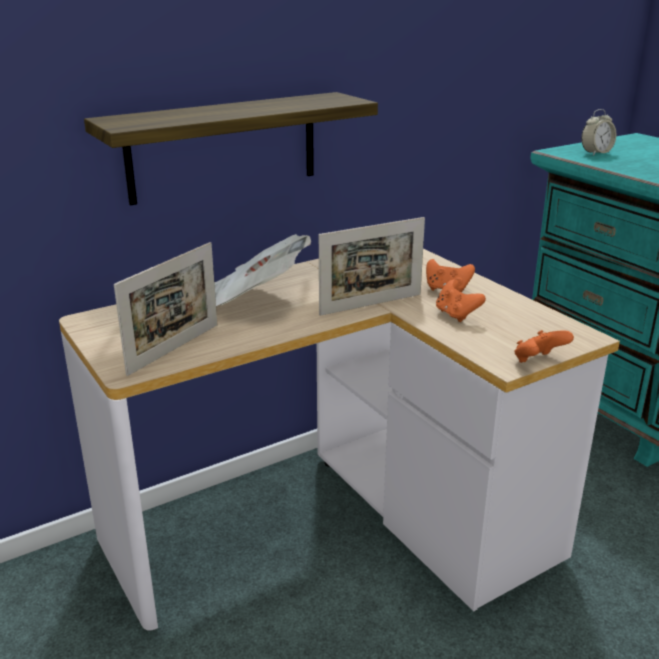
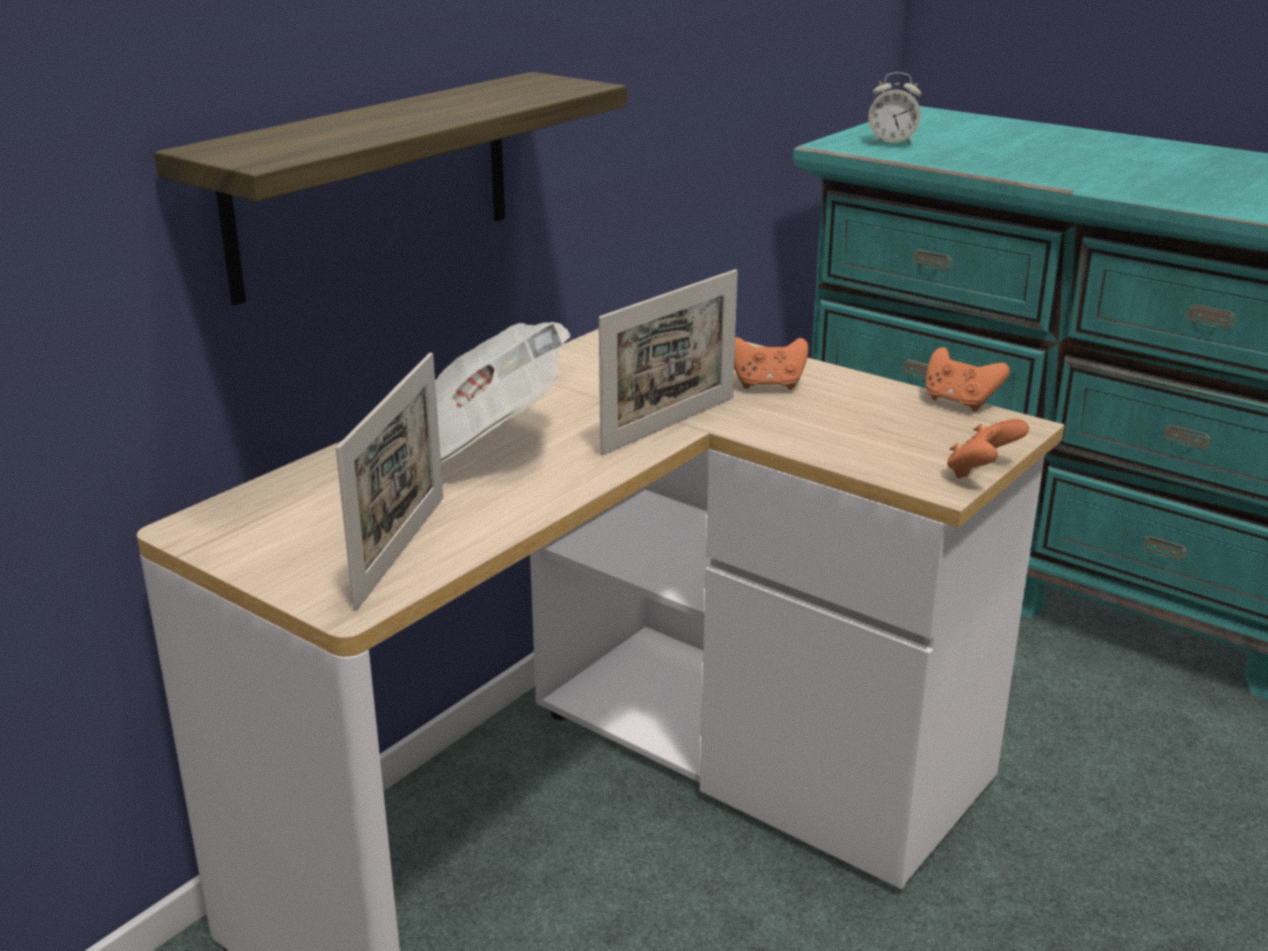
camera: 20 degrees left, 0 degrees up
(456, 315) = (812, 422): orange game controller -> orange game controller (959, 402)
(596, 153) = (892, 142): alarm clock -> alarm clock turned 60 degrees clockwise

